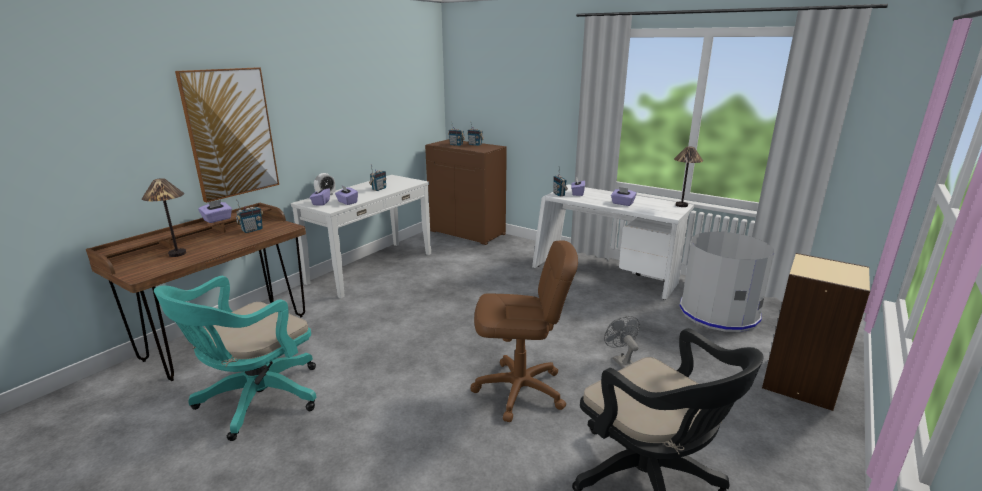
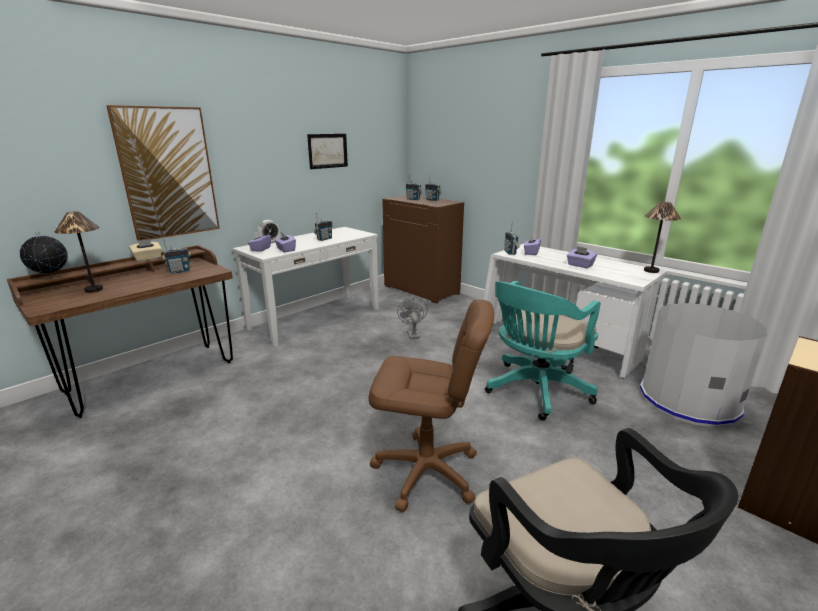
camera: 10 degrees right, 0 degrees up
(131, 244) = (51, 277): none -> globe
(217, 219) = (148, 259): purple tissue box -> beige tissue box
(255, 401) = (145, 449): turquoise office chair -> turquoise office chair (535, 392)
(374, 101) = (328, 151): none -> picture
(621, 361) = (556, 449): grey fan -> grey fan (412, 334)

